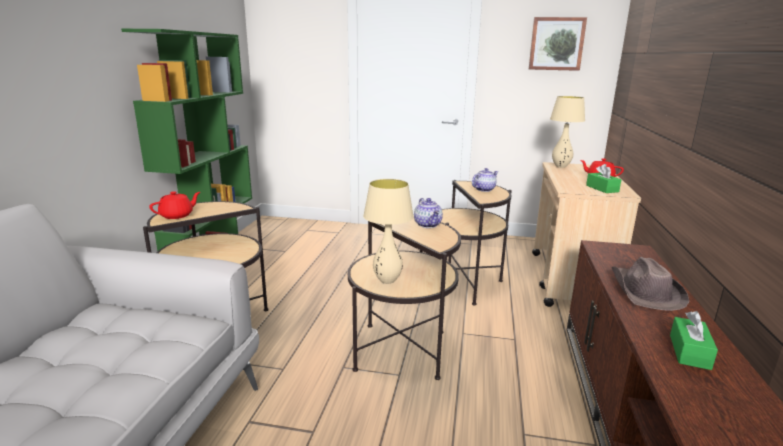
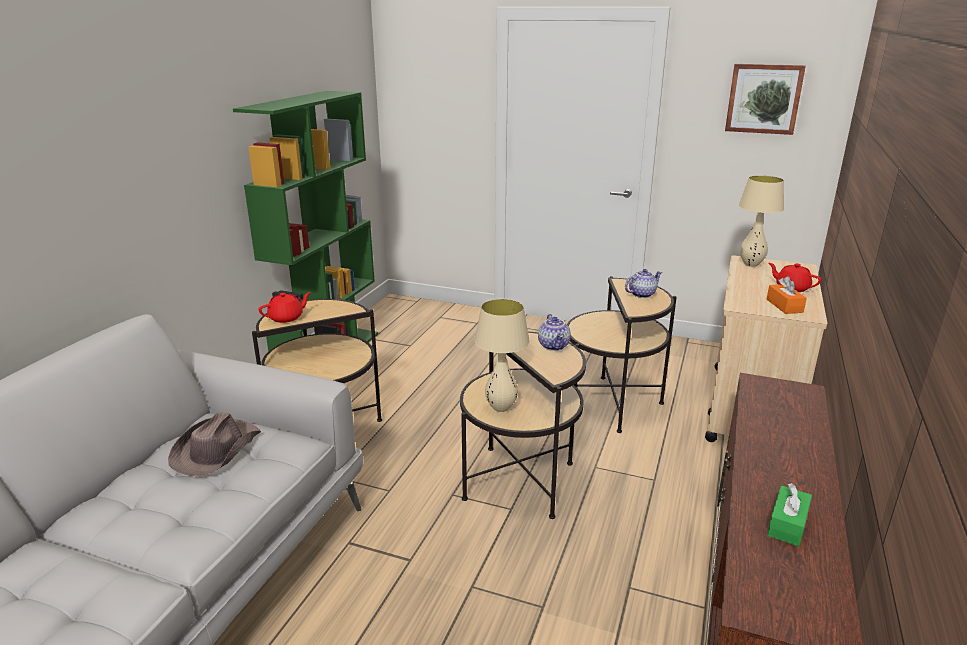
camera: 10 degrees right, 5 degrees up
(602, 188) = (784, 306): green tissue box -> orange tissue box
(644, 291) = (779, 448): brown hat -> brown hat (216, 449)

